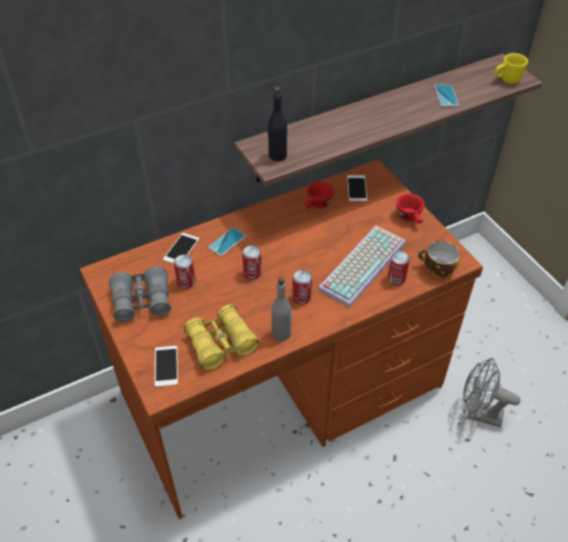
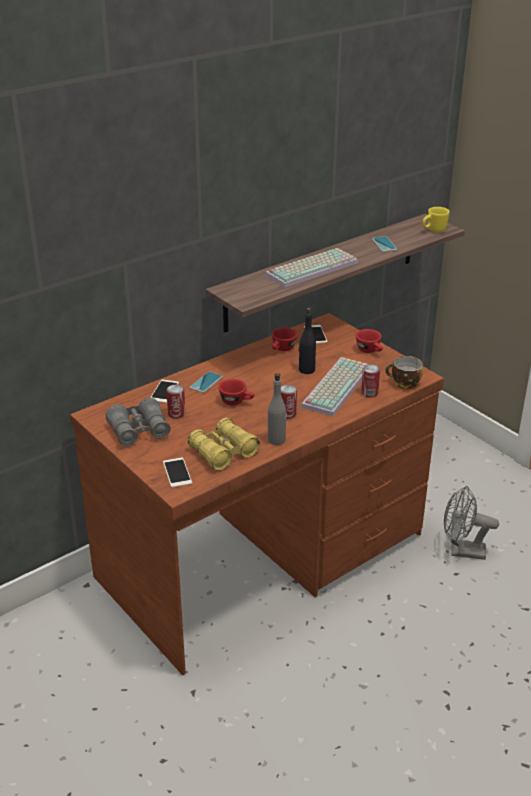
camera: 10 degrees left, 15 degrees down
(252, 273) = (236, 401): can -> red cup
(277, 155) = (248, 294): black bottle -> black bottle (306, 370)
(357, 123) = (312, 268): none -> keyboard

